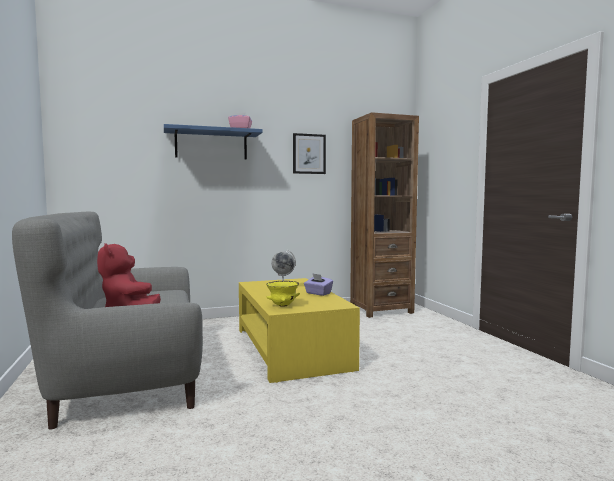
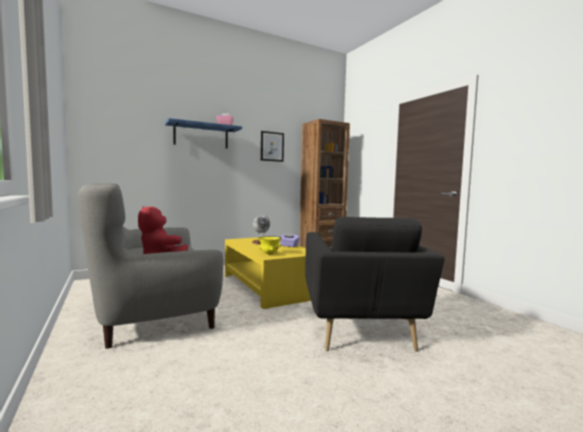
camera: 10 degrees left, 0 degrees up
(395, 421) = (358, 328): none -> black armchair

